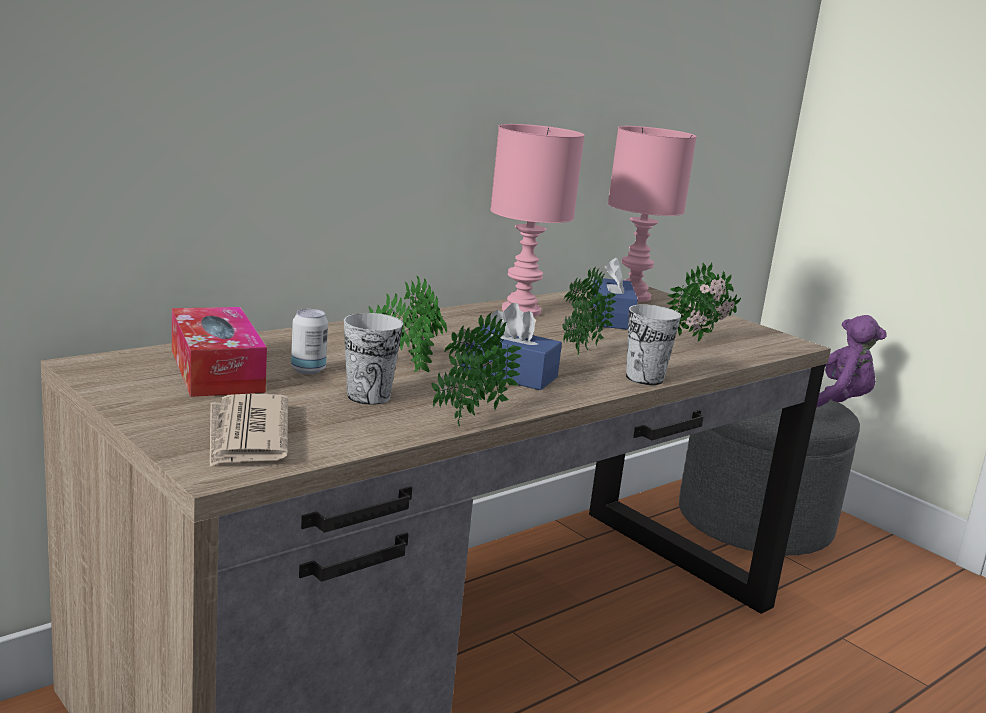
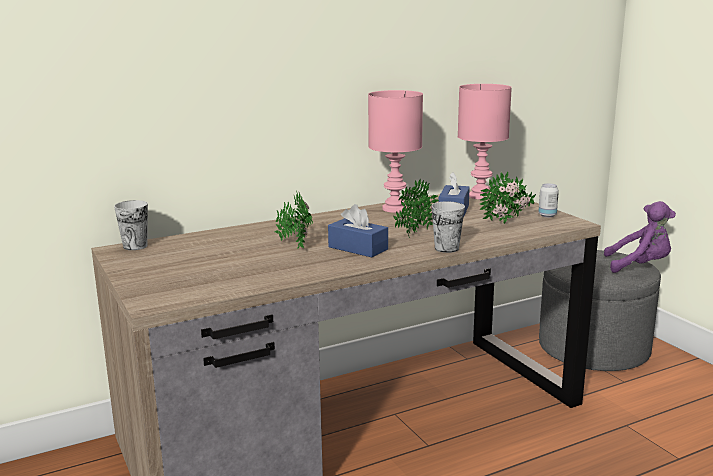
camera: 15 degrees right, 0 degrees up
(216, 370) = (183, 250): tissue box -> none
(246, 435) = (178, 285): newspaper -> none
(308, 370) = (236, 249): can -> can (547, 215)
(368, 396) = (261, 263): cup -> cup (135, 246)
(467, 419) = (312, 275): potted plant -> none

